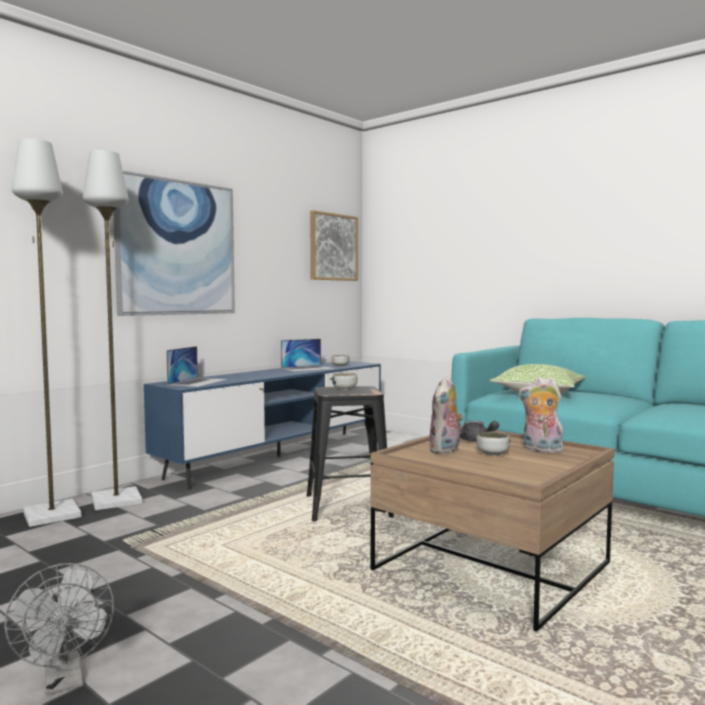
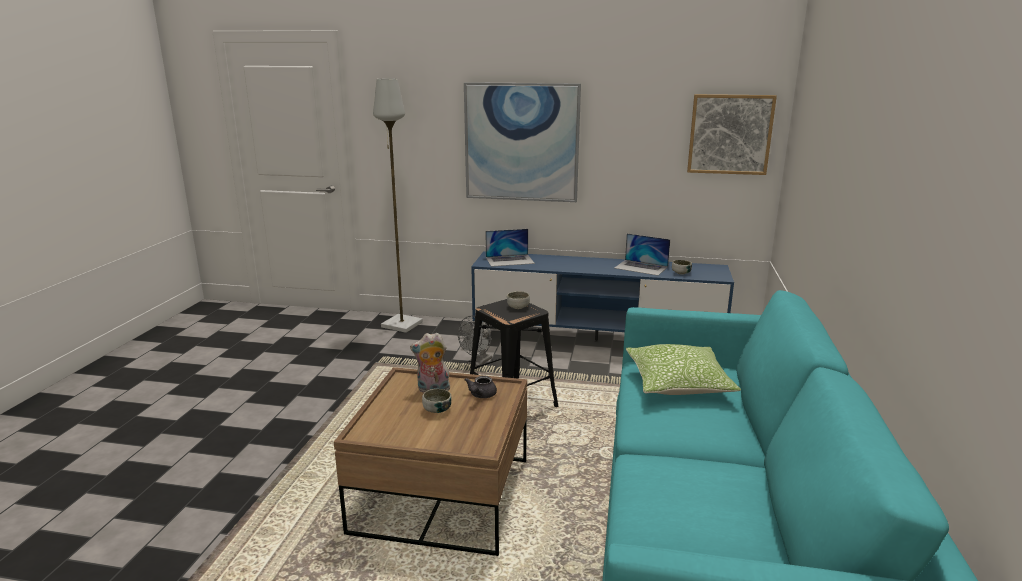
camera: 60 degrees right, 15 degrees up
(65, 681) = (232, 408): grey fan -> grey fan (477, 363)
(117, 500) = (441, 329): grey floor lamp -> none
(540, 450) = (469, 427): plush toy -> none

